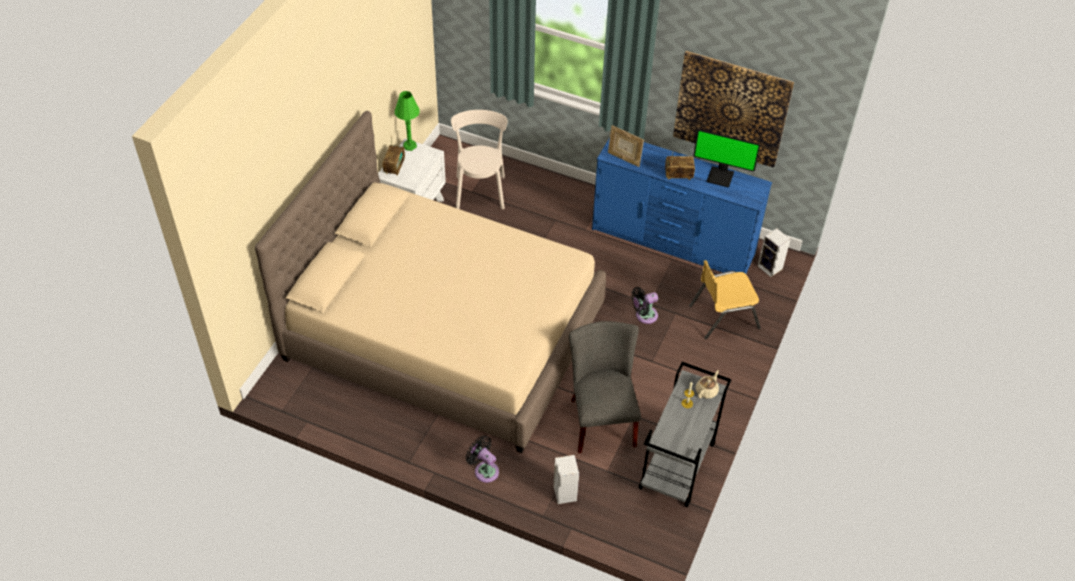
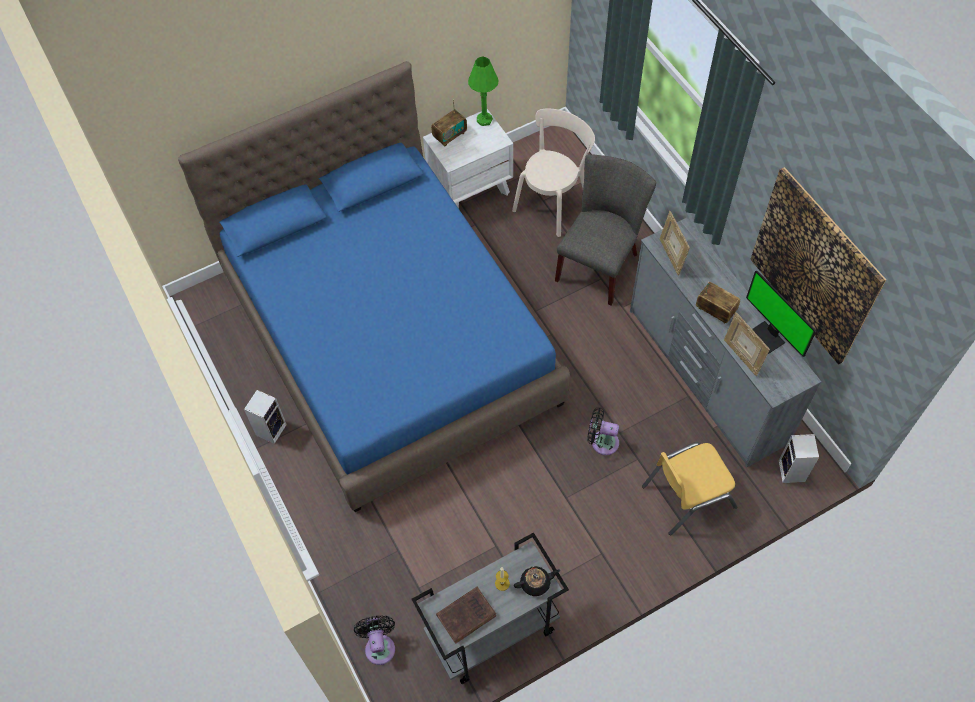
camera: 40 degrees right, 10 degrees up
(444, 333) = (390, 338): beige bed -> blue bed
(484, 470) = (307, 506): black fan -> black fan (379, 646)
(564, 492) = (359, 581): speaker -> speaker (271, 428)
(600, 418) = (460, 526): grey chair -> grey chair (600, 263)
(673, 242) = (706, 376): blue dresser -> grey dresser
(683, 433) = (467, 614): none -> brown book
(706, 391) = (536, 583): beige teapot -> black teapot
(716, 192) = (741, 356): none -> picture frame
(723, 316) = (687, 496): yellow chair -> yellow chair turned 45 degrees counterclockwise

